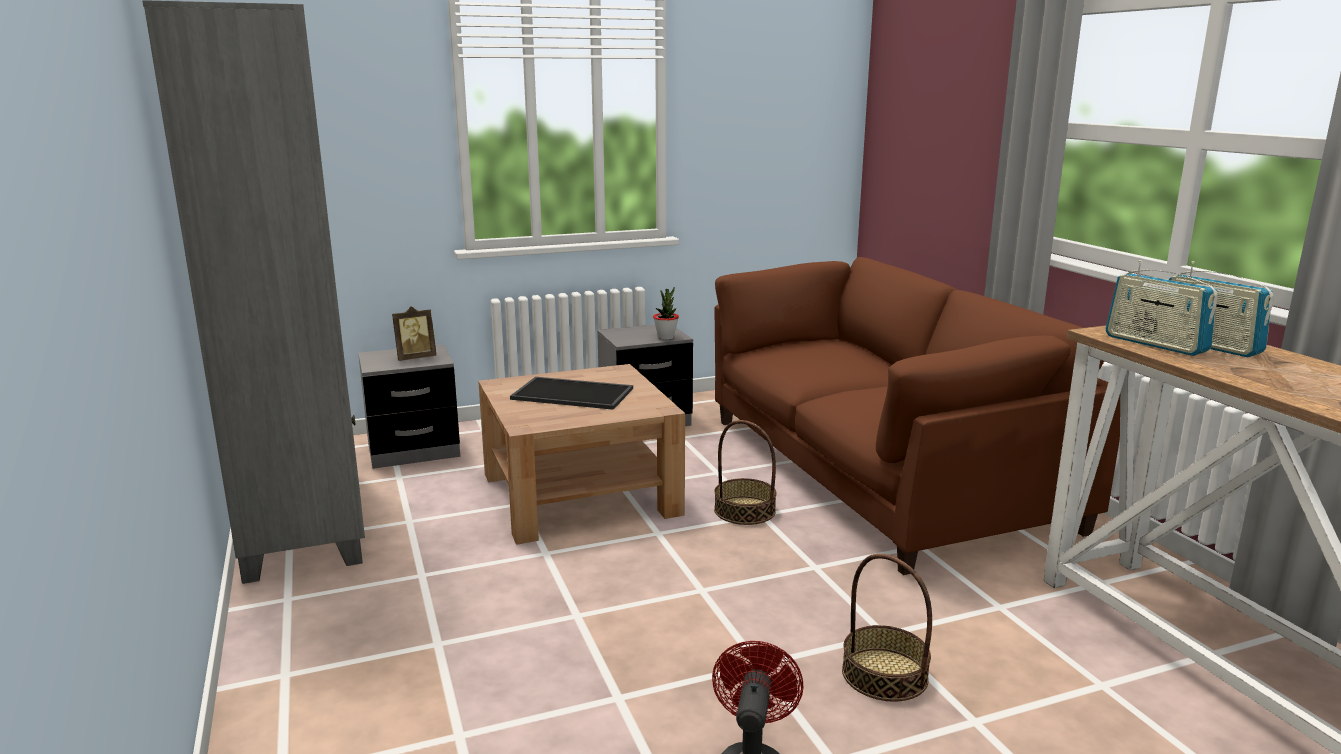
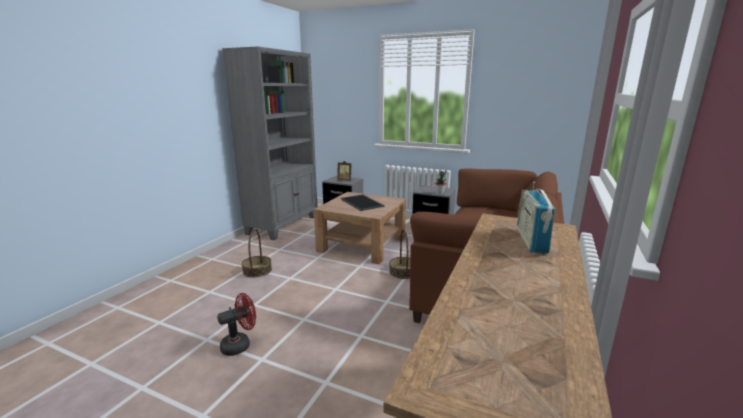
camera: 45 degrees right, 0 degrees up
(884, 674) = (331, 347): basket -> basket (257, 270)
(1155, 344) = (500, 231): radio -> none

